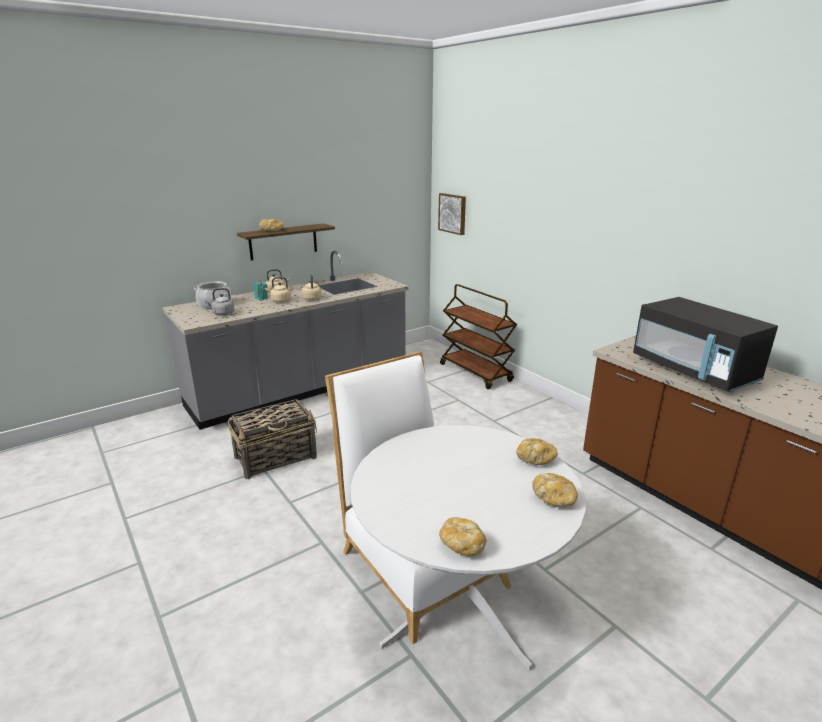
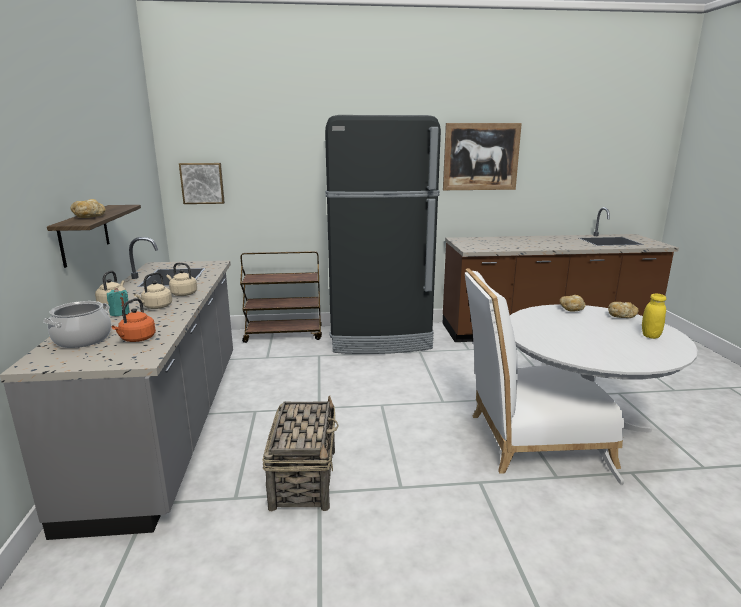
camera: 60 degrees left, 5 degrees down
(222, 314) = (137, 339): grey kettle -> orange kettle
(461, 545) = (670, 348): bread -> none
(497, 526) = (650, 336): none -> yellow jar
(534, 415) = (379, 338): none -> black fridge
(693, 371) = (516, 245): black microwave -> none
(720, 229) = (481, 157): none -> picture

